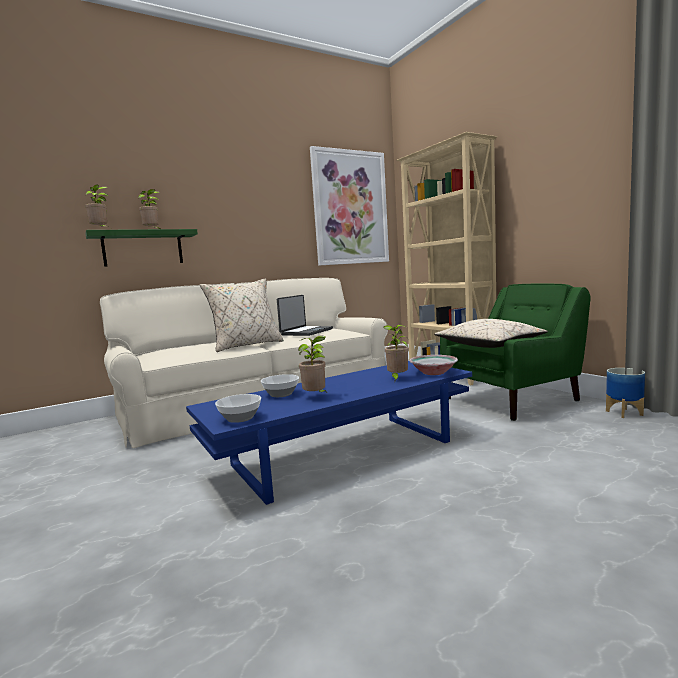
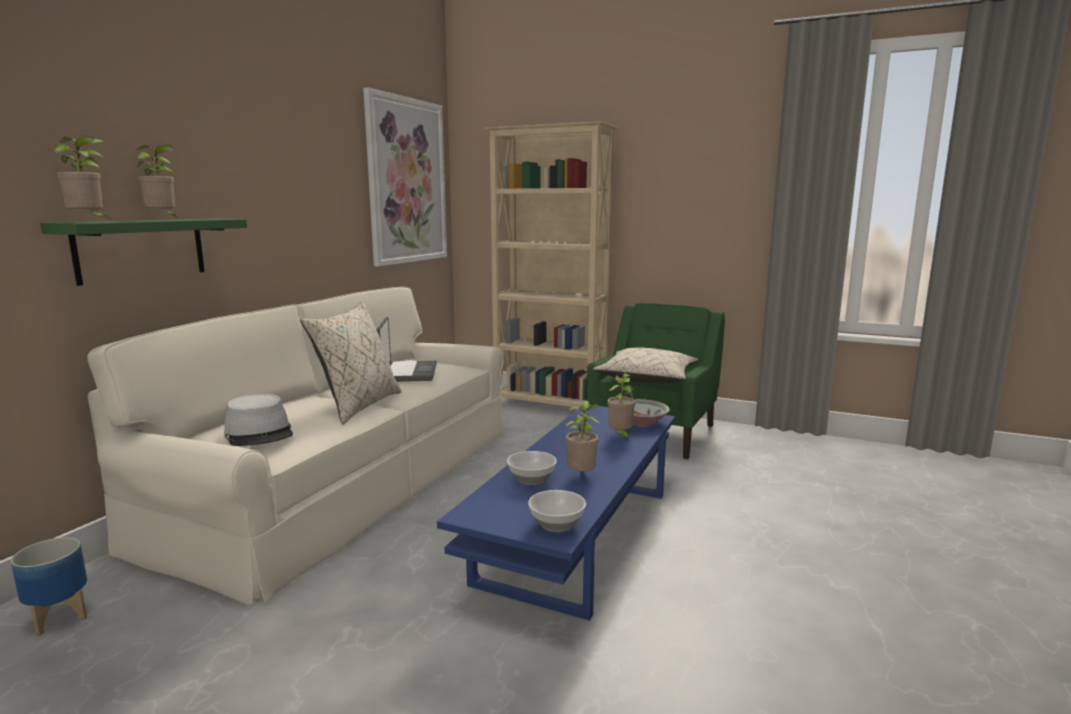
camera: 35 degrees left, 5 degrees up
(168, 351) = (259, 433): none -> grey hat
(623, 413) = (759, 435): planter -> planter (59, 617)

